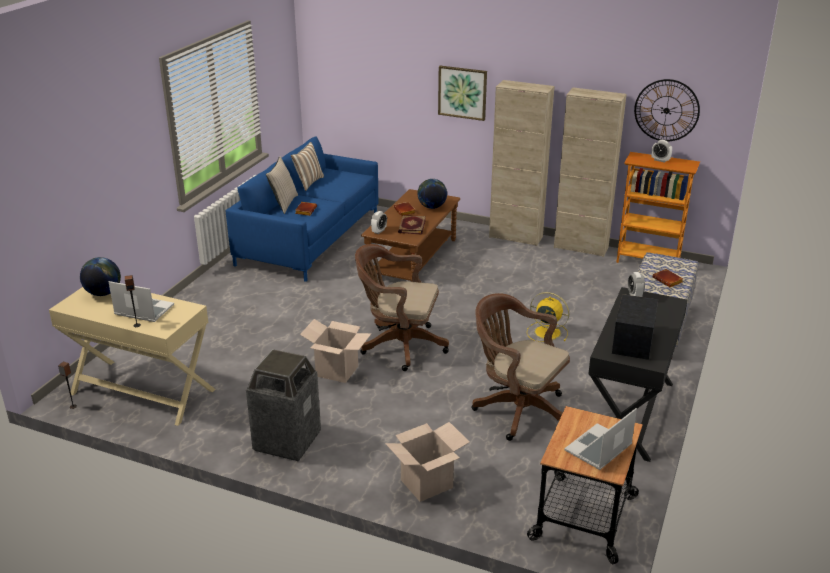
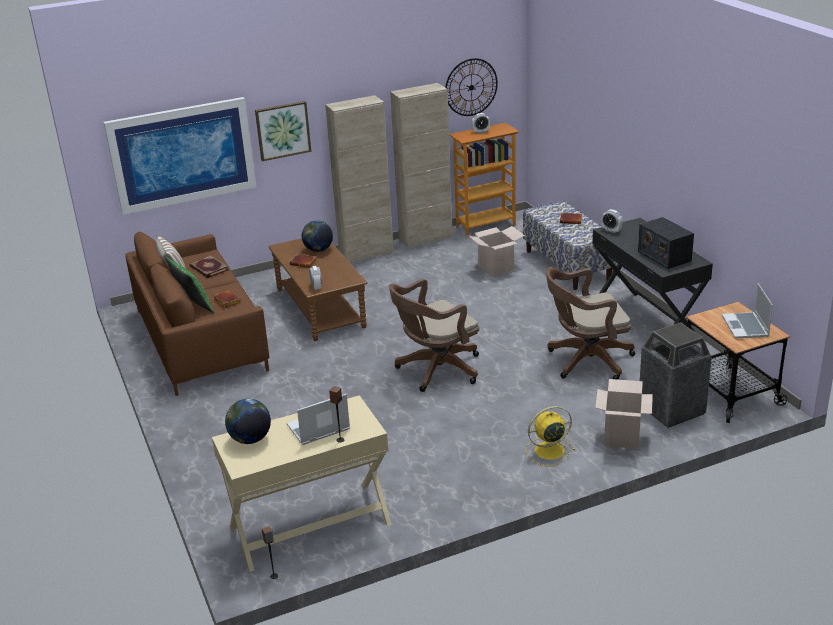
camera: 45 degrees left, 0 degrees up
(283, 204) = (193, 306): beige pillow -> green pillow
(286, 441) = (489, 477): trash can -> trash can (671, 410)
(309, 239) = (200, 339): blue sofa -> brown sofa
(337, 371) = (428, 413): cardboard box -> cardboard box (496, 268)
(374, 86) = (182, 155): none -> picture
(411, 226) = (333, 271): book -> book (208, 268)
(546, 332) = (511, 305): yellow fan -> yellow fan (548, 451)

